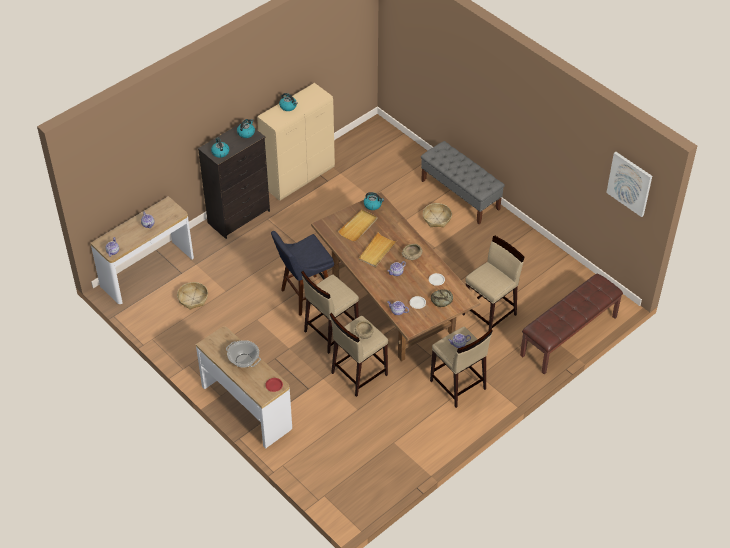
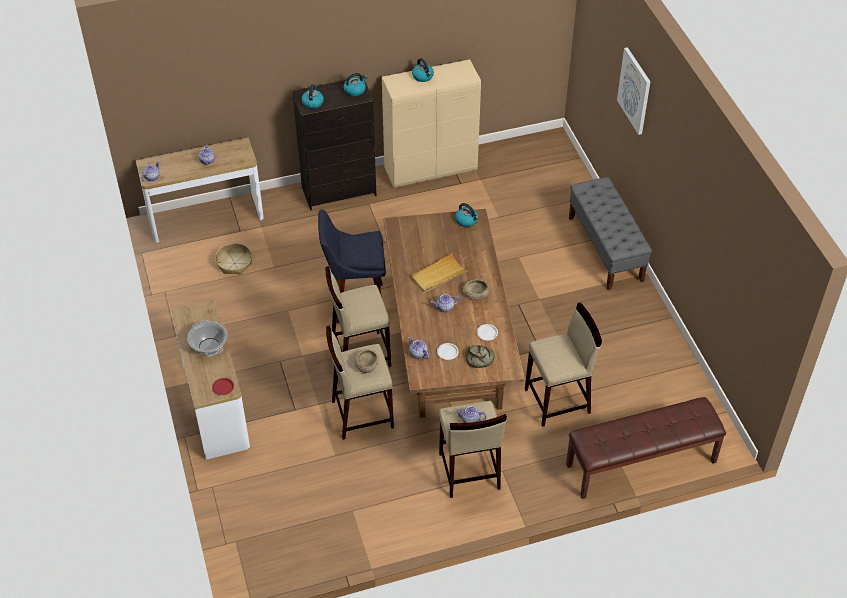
camera: 25 degrees right, 0 degrees up
(358, 226) = (434, 239): beige tray -> none
(437, 218) = (561, 267): basket -> none
(629, 183) = (767, 291): picture -> picture (635, 90)

